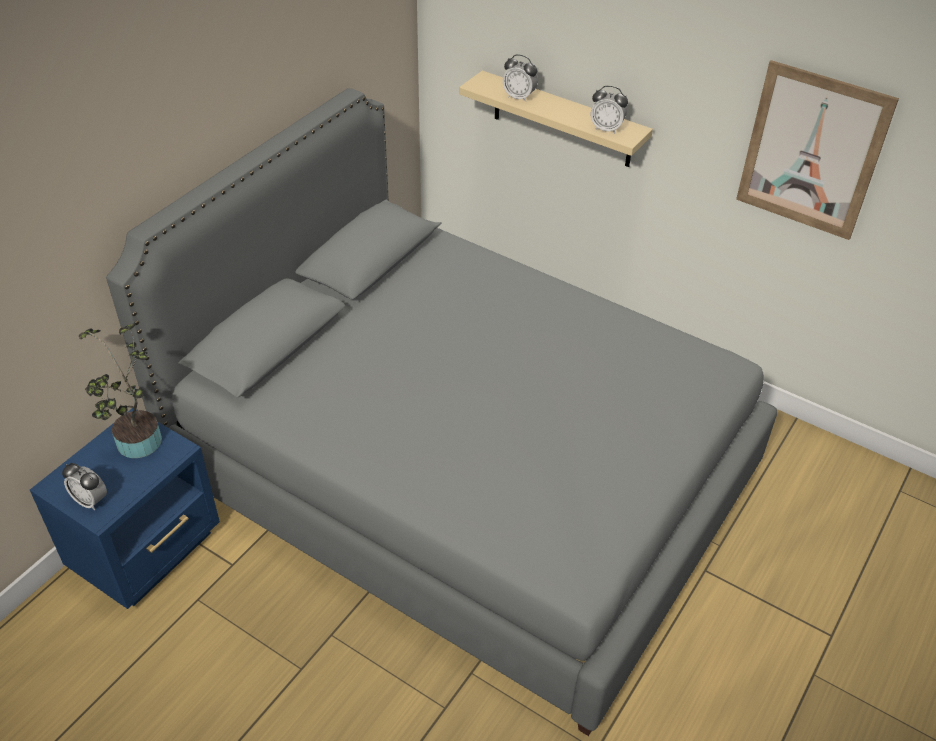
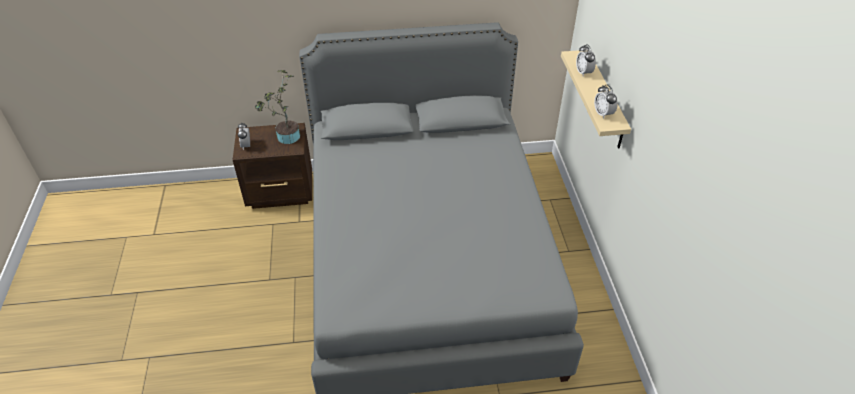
camera: 50 degrees right, 0 degrees up
(149, 550) = (281, 193): blue nightstand -> brown nightstand
(812, 151) = (681, 191): picture -> none

